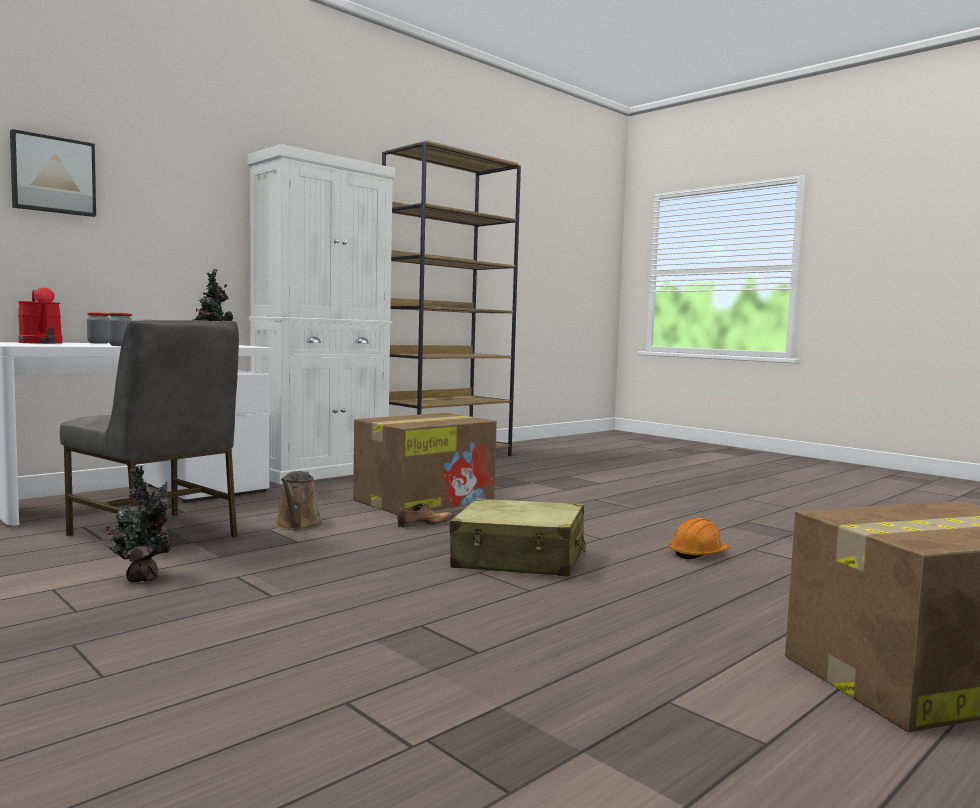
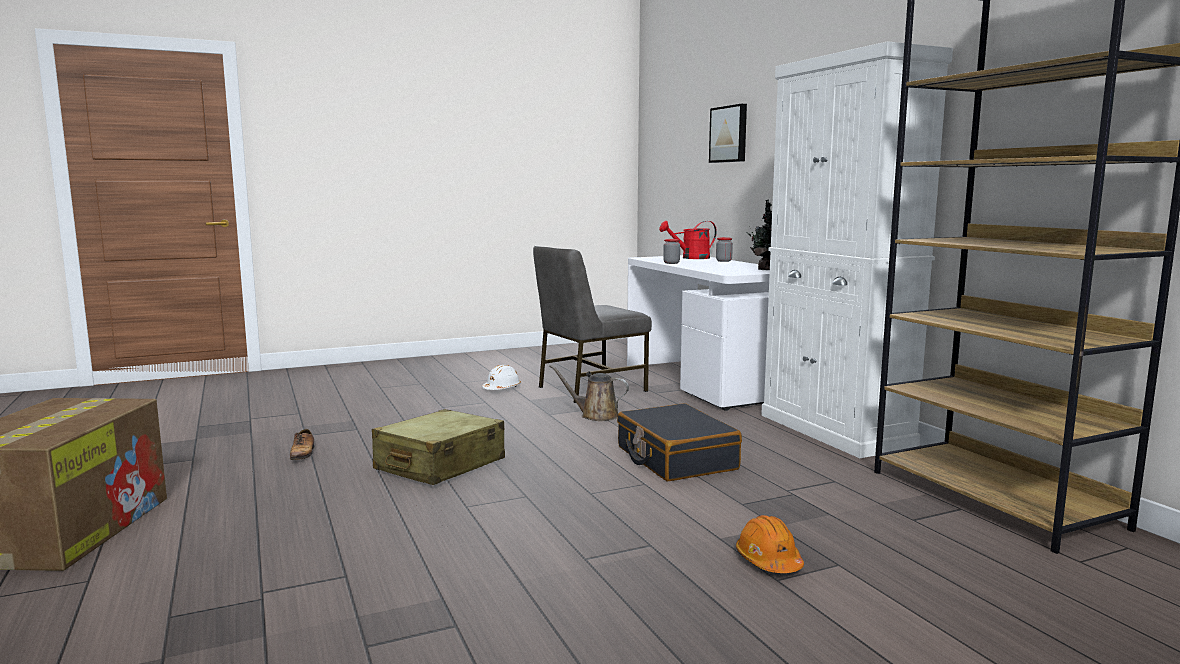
camera: 110 degrees right, 5 degrees up
(142, 578) = (502, 388): potted plant -> white hard hat
(424, 524) = (572, 448): shoe -> shoe (302, 454)
(426, 499) = (675, 458): cardboard box -> black suitcase
(698, 554) = (367, 538): orange hard hat -> orange hard hat (768, 561)

